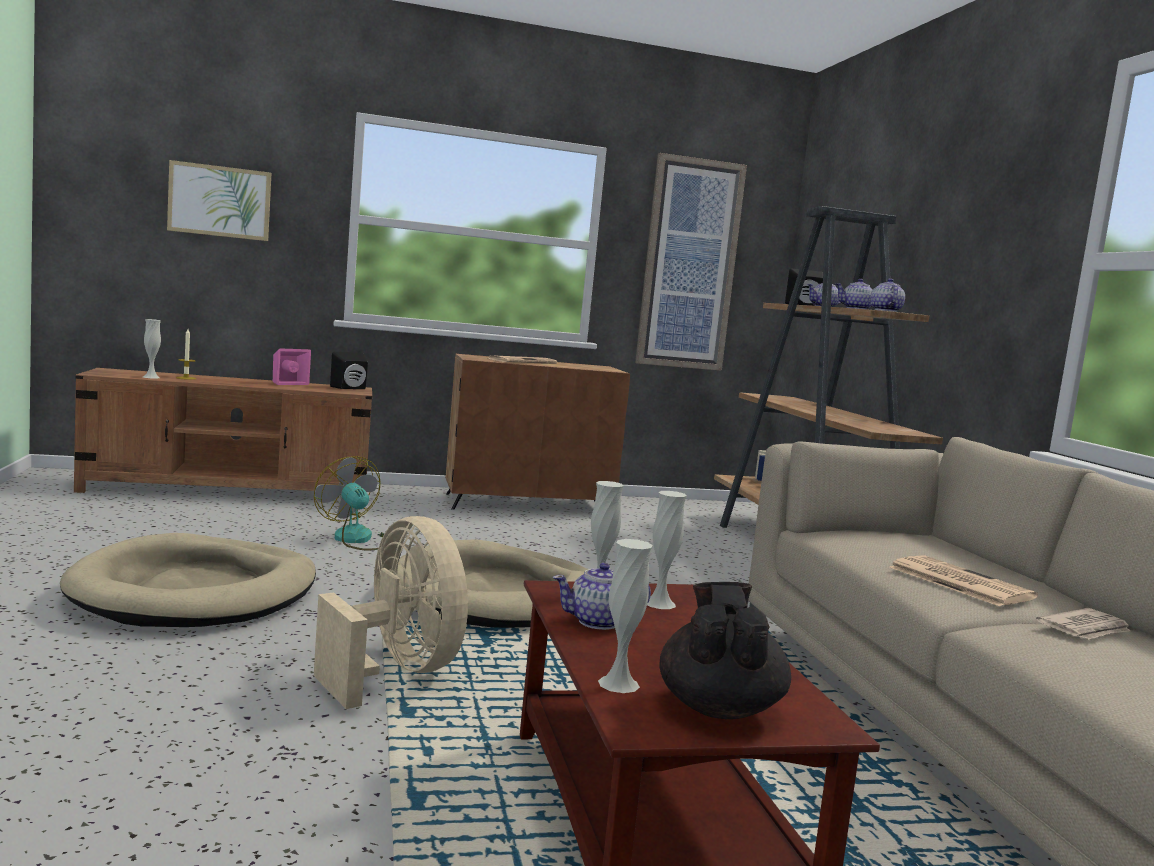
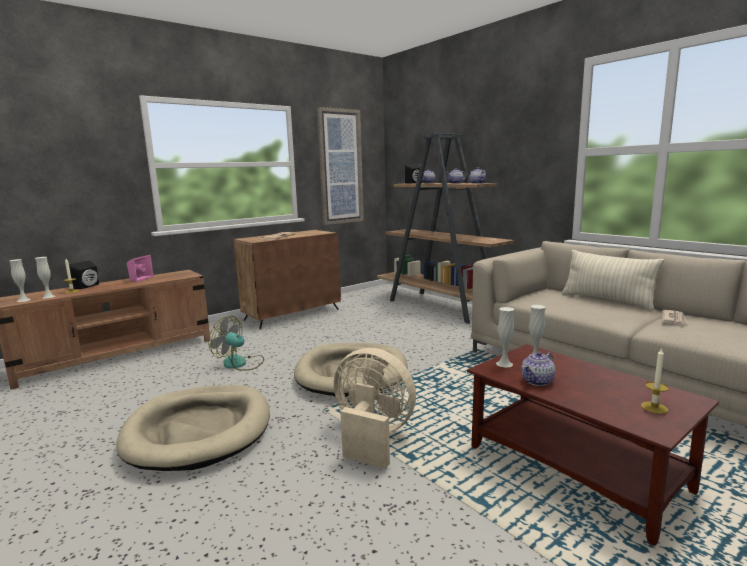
camera: 25 degrees left, 5 degrees up
(220, 201) = (54, 165): picture -> none
(350, 388) = (181, 273): black speaker -> black speaker (88, 286)
(618, 683) = (607, 412): white vase -> white vase (23, 300)
(718, 707) = (654, 407): black teapot -> candle
(957, 582) = (605, 310): newspaper -> none
(1009, 575) = (607, 301): none -> beige pillow

